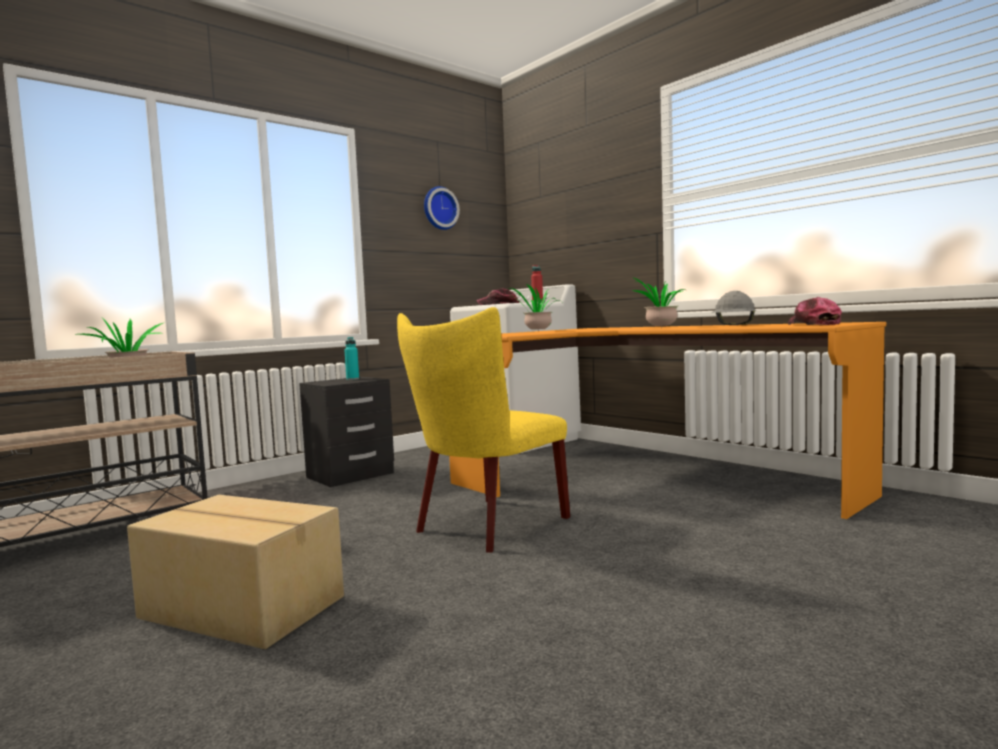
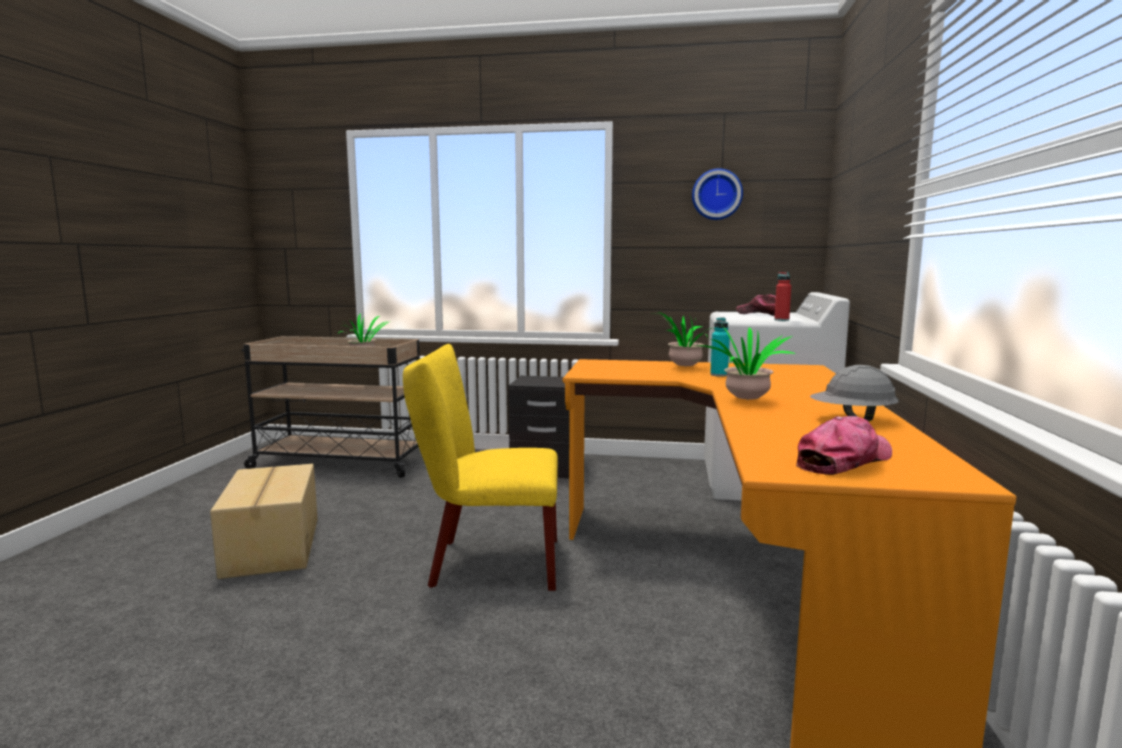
camera: 50 degrees right, 5 degrees up
(352, 379) = (557, 380): turquoise bottle -> turquoise bottle (719, 375)

